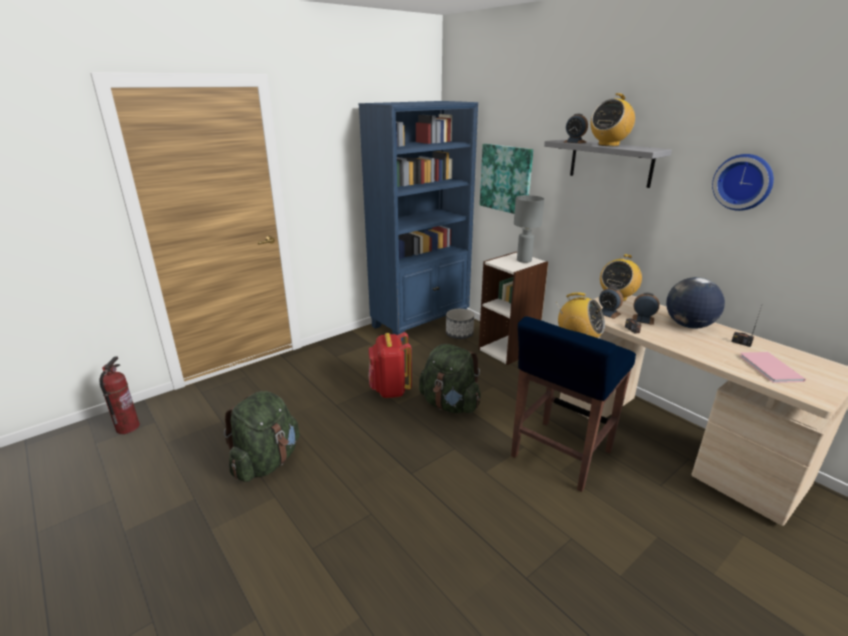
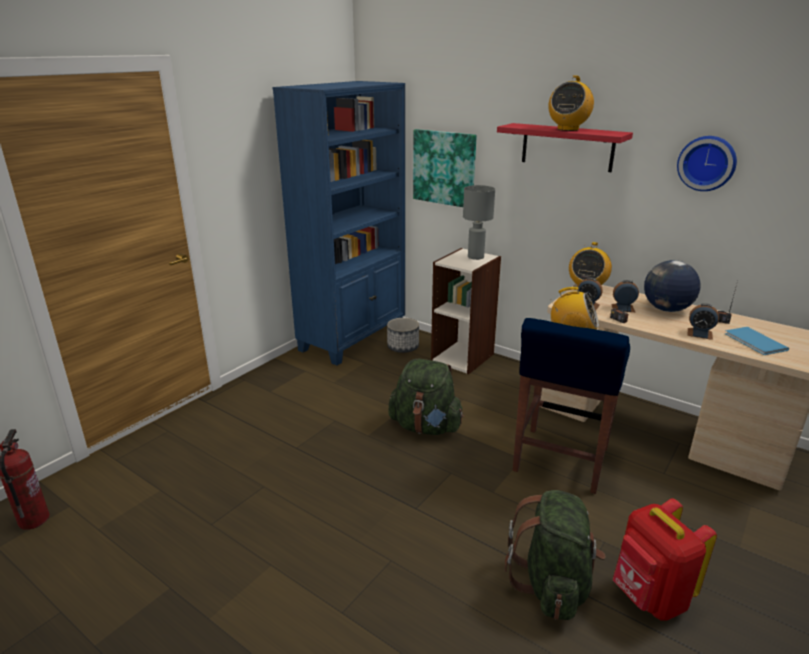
camera: 15 degrees left, 0 degrees up
(267, 462) = (242, 527): green backpack -> green backpack (552, 584)
(390, 390) = (352, 421): red backpack -> red backpack (649, 597)
(574, 142) = (530, 127): alarm clock -> alarm clock (699, 334)
(610, 162) = (567, 147): grey shelf -> red shelf
(769, 369) = (755, 342): pink book -> blue book

